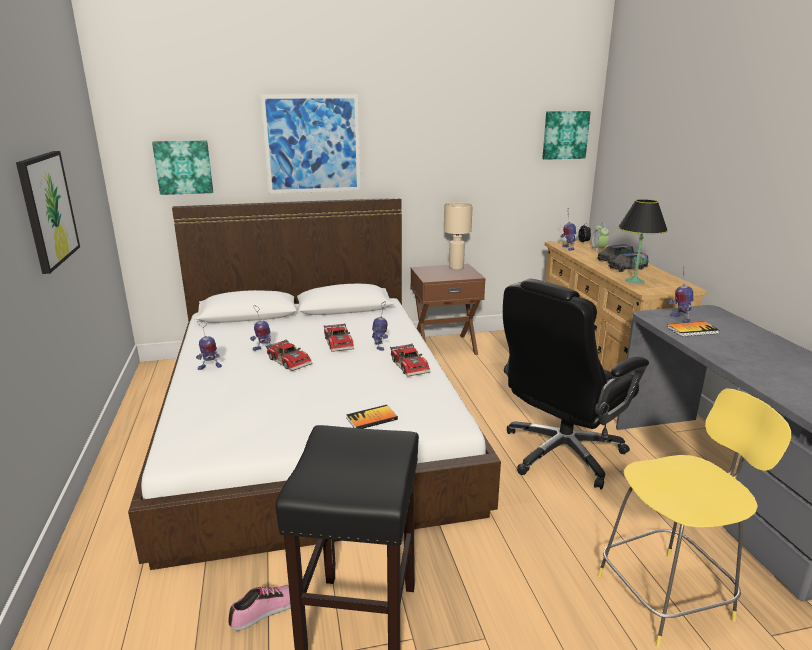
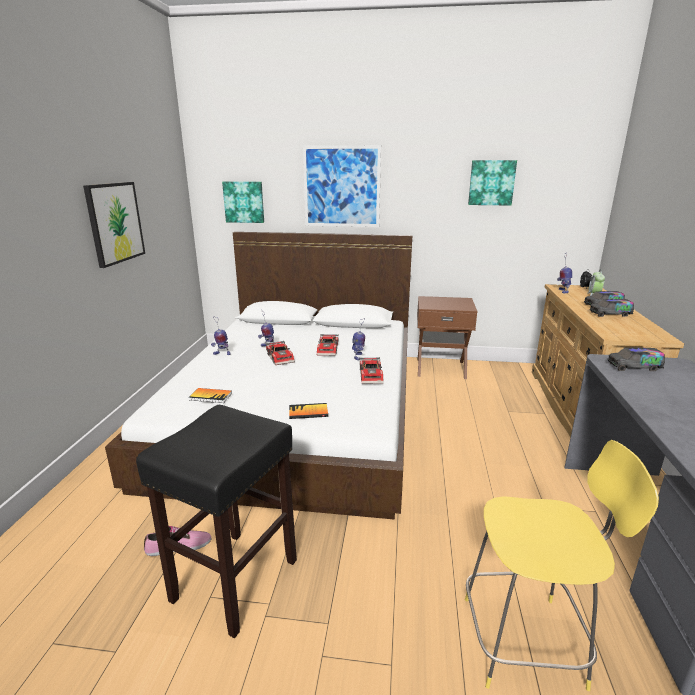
camera: 20 degrees right, 0 degrees up
(456, 267) = (457, 300): beige table lamp -> none
(561, 453) = (494, 478): black office chair -> none
(565, 135) = (577, 184): picture -> picture (491, 182)
(634, 281) = (607, 326): black table lamp -> none
(679, 319) = (634, 367): toy robot -> toy truck
(692, 330) = (640, 379): book -> book (211, 396)

